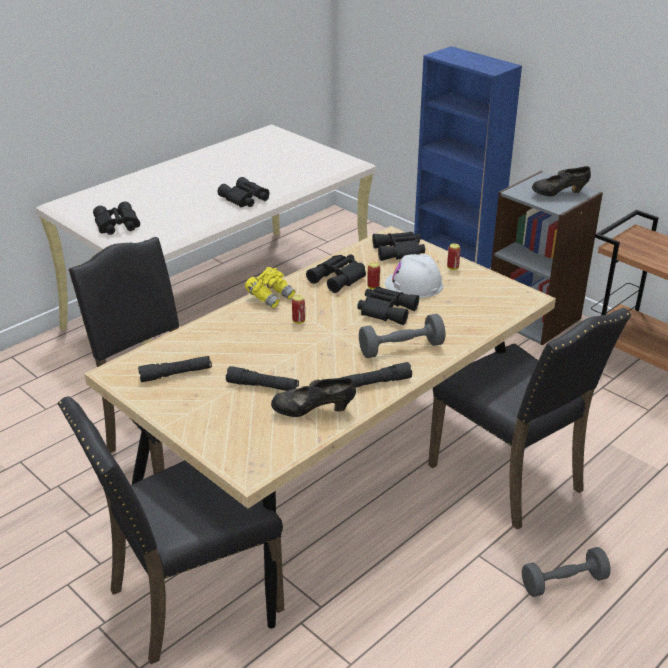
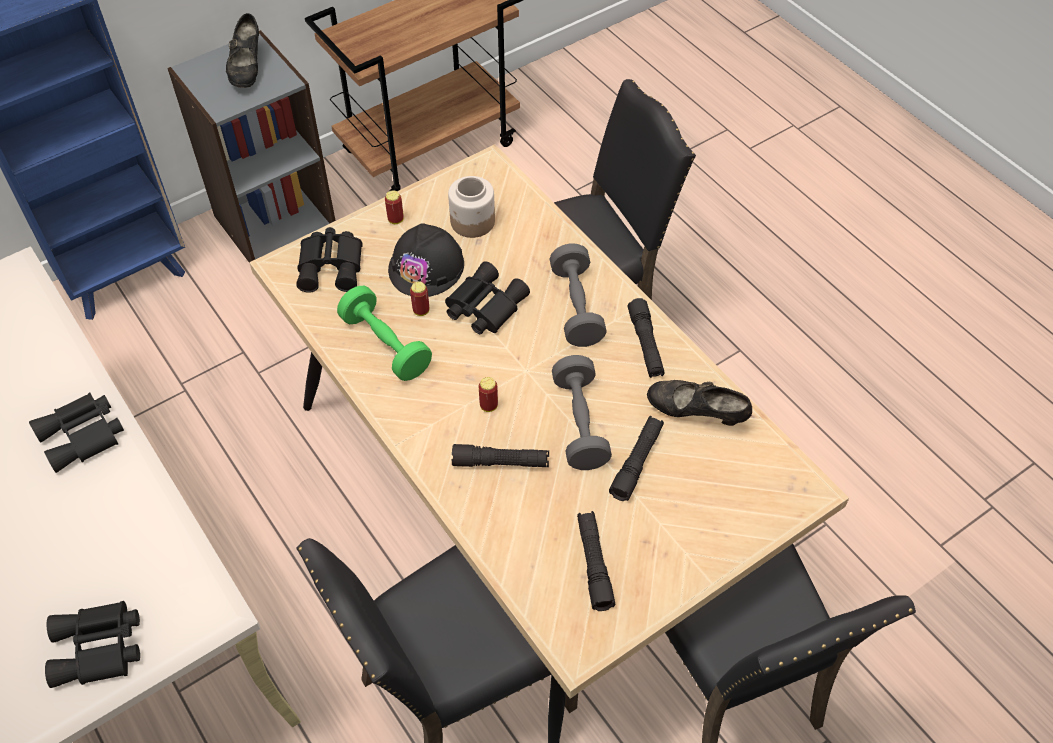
camera: 80 degrees left, 20 degrees up
(252, 330) = (501, 462): none -> black flashlight
(270, 297) = (414, 432): yellow binoculars -> none
(313, 411) = (696, 414): black shoe -> black shoe turned 105 degrees clockwise
(339, 278) = (386, 345): black binoculars -> green dumbbell
(414, 284) = (427, 267): white hard hat -> black hard hat
(466, 297) = (472, 222): none -> jar
(563, 582) = (731, 322): grey dumbbell -> grey dumbbell (580, 423)

